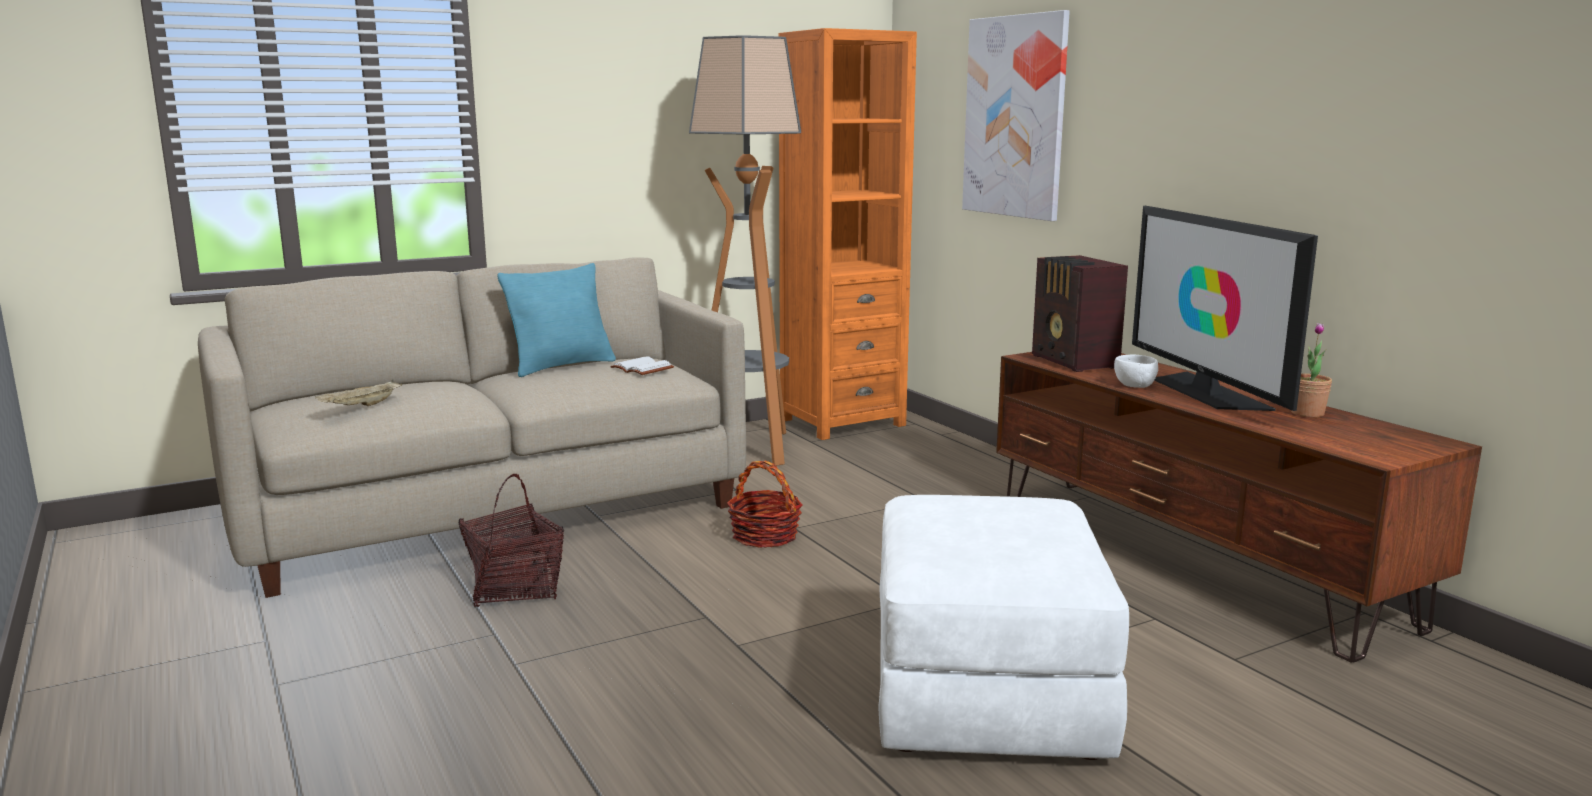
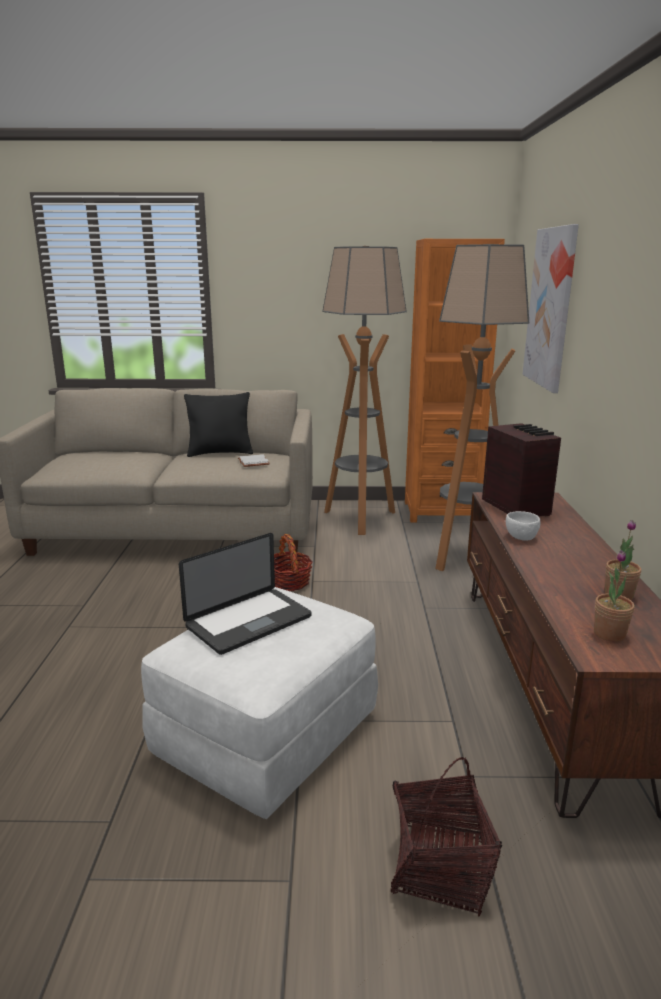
camera: 30 degrees right, 5 degrees up
(361, 406) = (83, 463): beige tray -> none
(515, 588) = (126, 580): basket -> basket (439, 869)
(561, 366) = (220, 453): turquoise pillow -> black pillow
(938, 462) = (464, 555): none -> floor lamp
(964, 529) = (249, 622): none -> laptop
(1074, 362) = (515, 507): radio -> radio turned 150 degrees clockwise
(1206, 392) = (568, 555): television -> none
(1356, 441) = (609, 634): none -> potted plant

